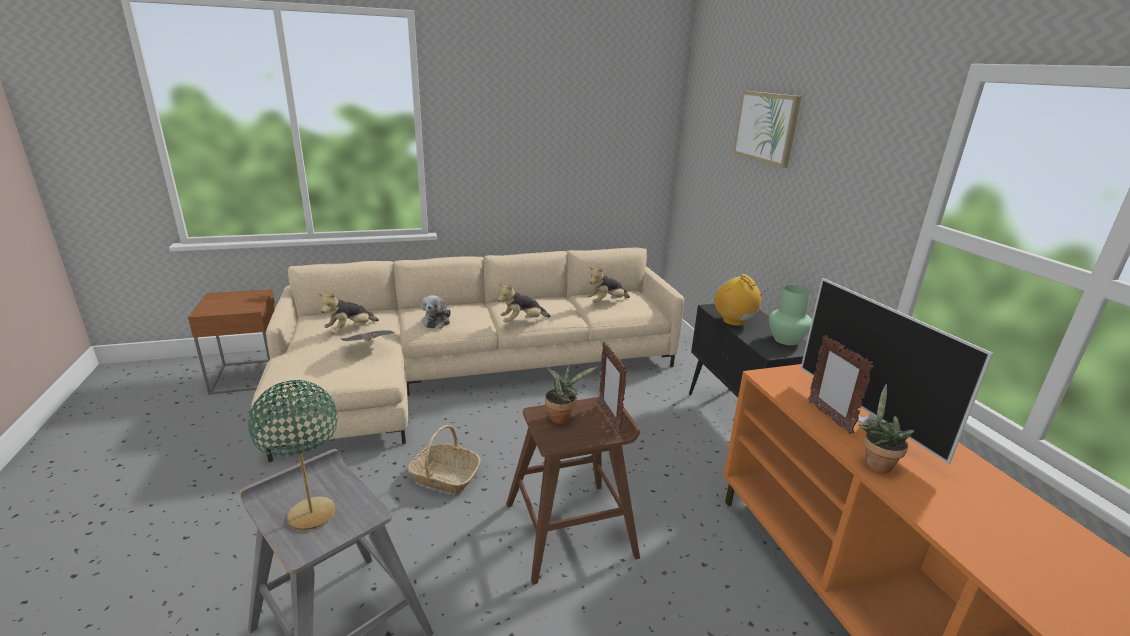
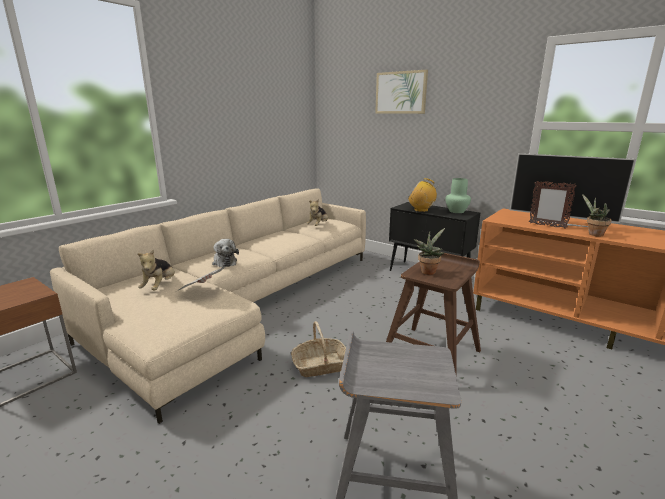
camera: 35 degrees left, 5 degrees down
(312, 514) = (404, 372): green table lamp -> none
(522, 322) = (285, 247): plush toy -> none
(609, 417) = (450, 263): picture frame -> none

